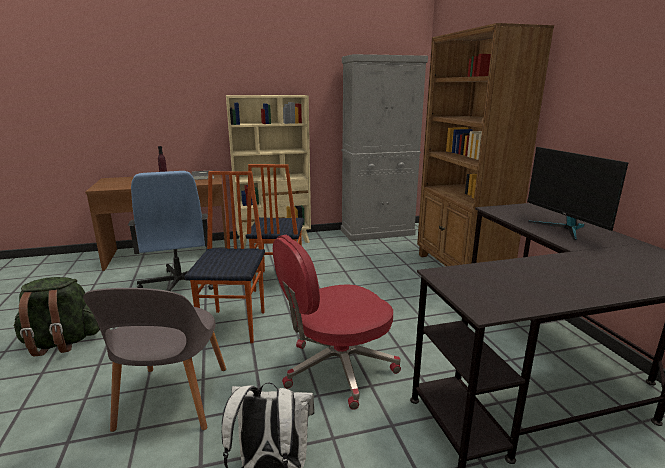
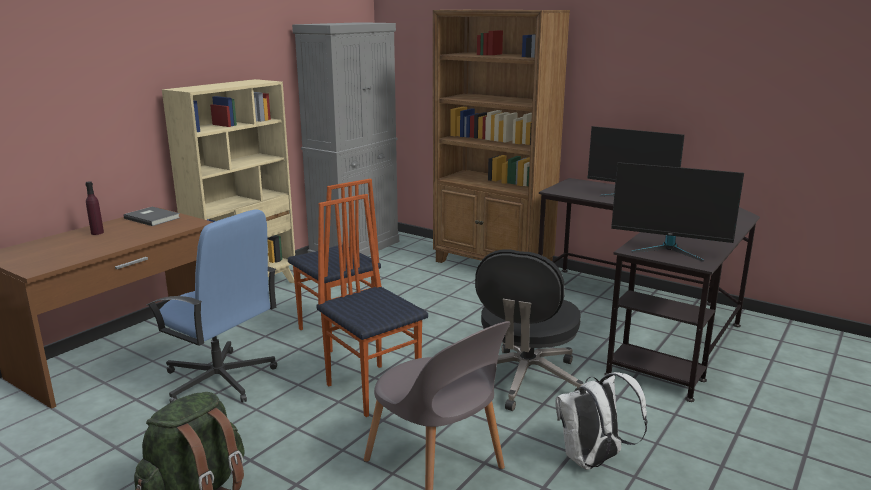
camera: 40 degrees left, 0 degrees up
(336, 369) = (525, 380): red office chair -> black office chair
(481, 286) = (669, 250): none -> monitor

